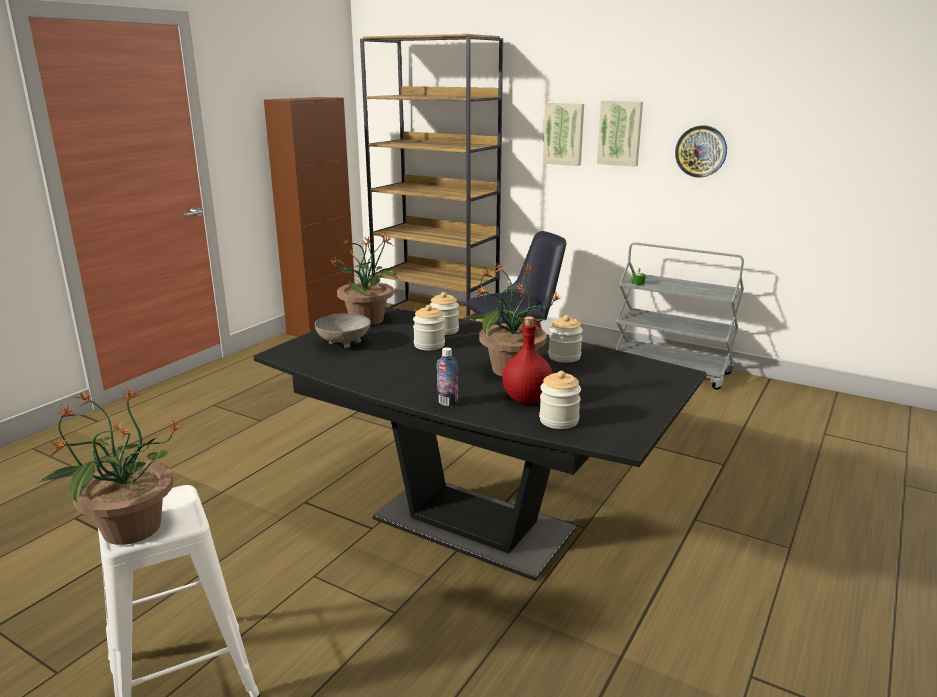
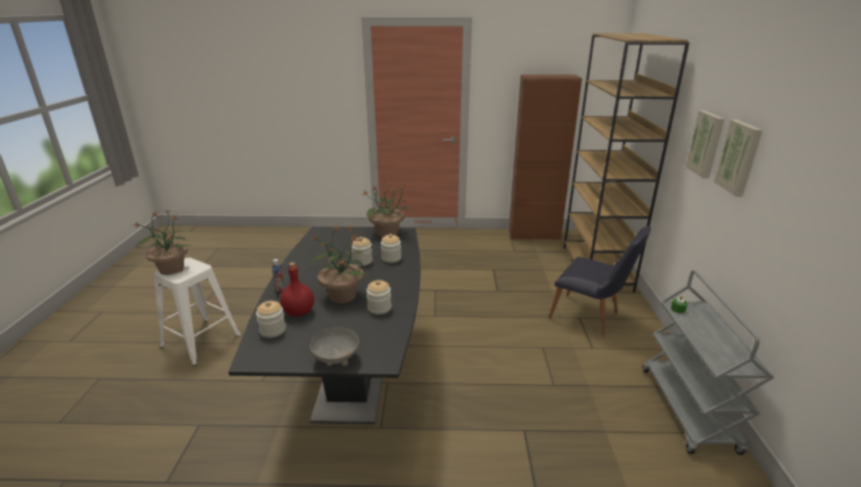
camera: 60 degrees right, 5 degrees up
(343, 344) = (343, 240): grey bowl -> grey bowl (335, 358)
(701, 151) = (791, 203): wall clock -> none

